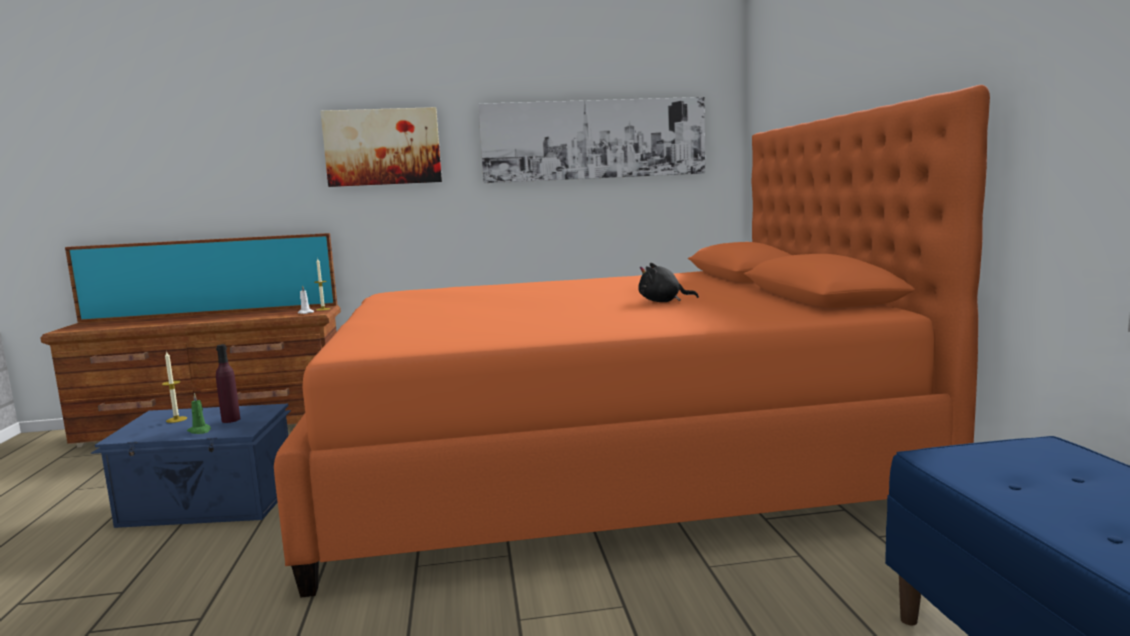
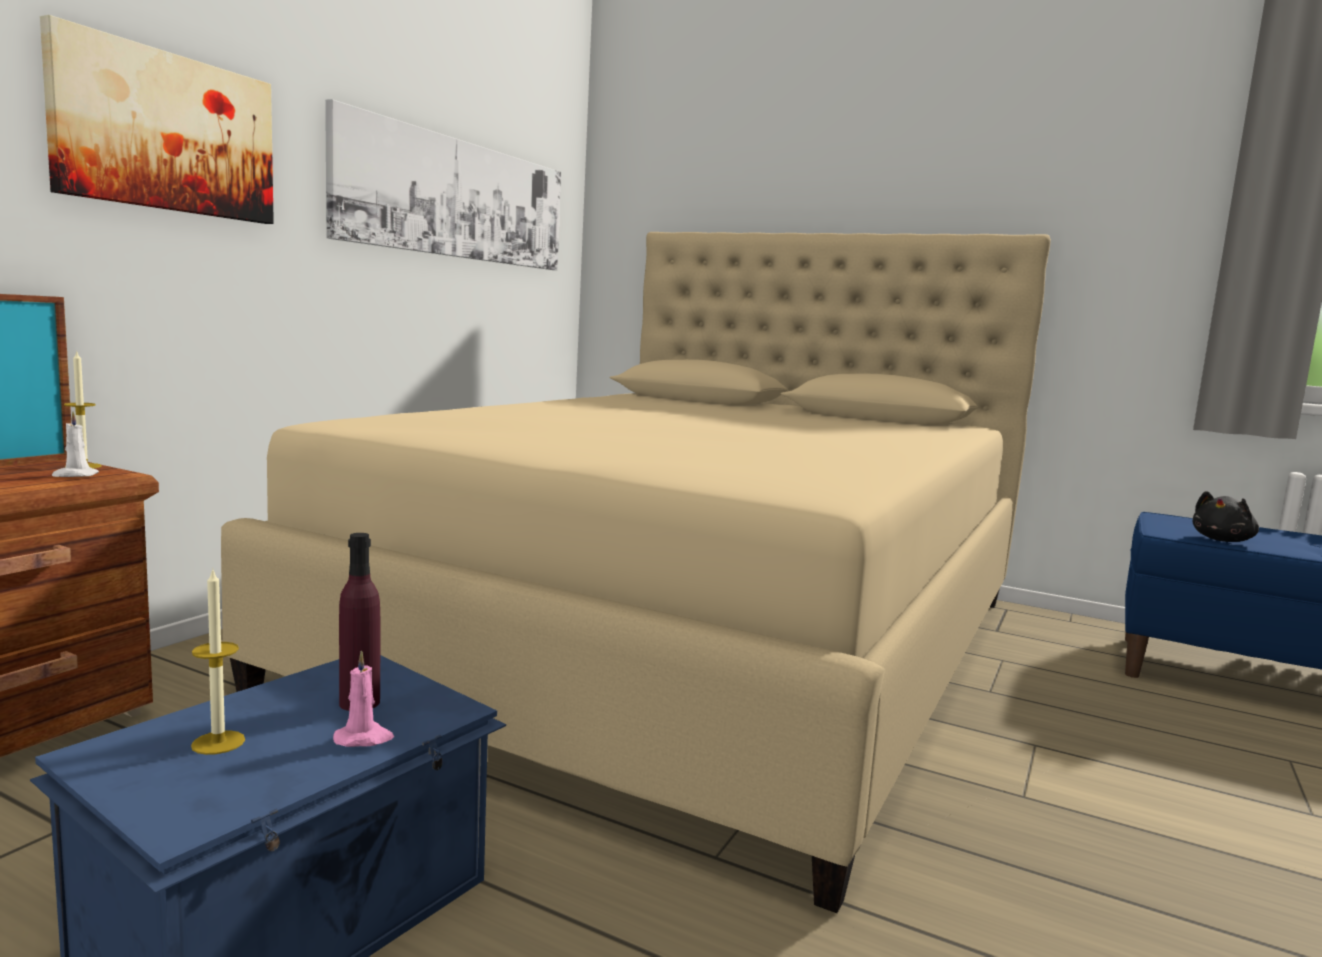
camera: 55 degrees left, 0 degrees up
(200, 431) = (364, 738): green candle -> pink candle
(603, 463) = (694, 640): orange bed -> beige bed
(663, 302) = (792, 424): black plush toy -> black plush toy (1223, 540)

